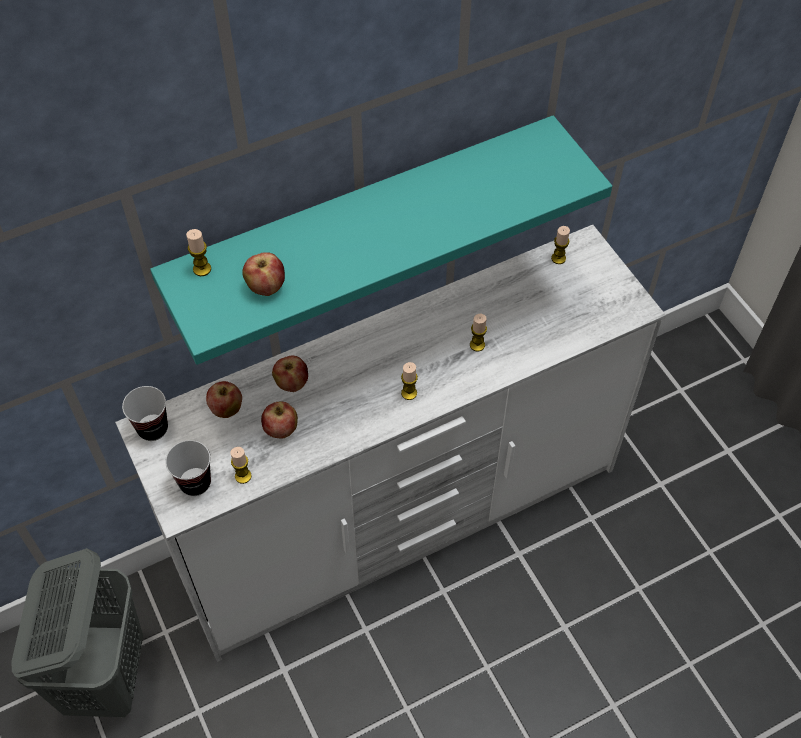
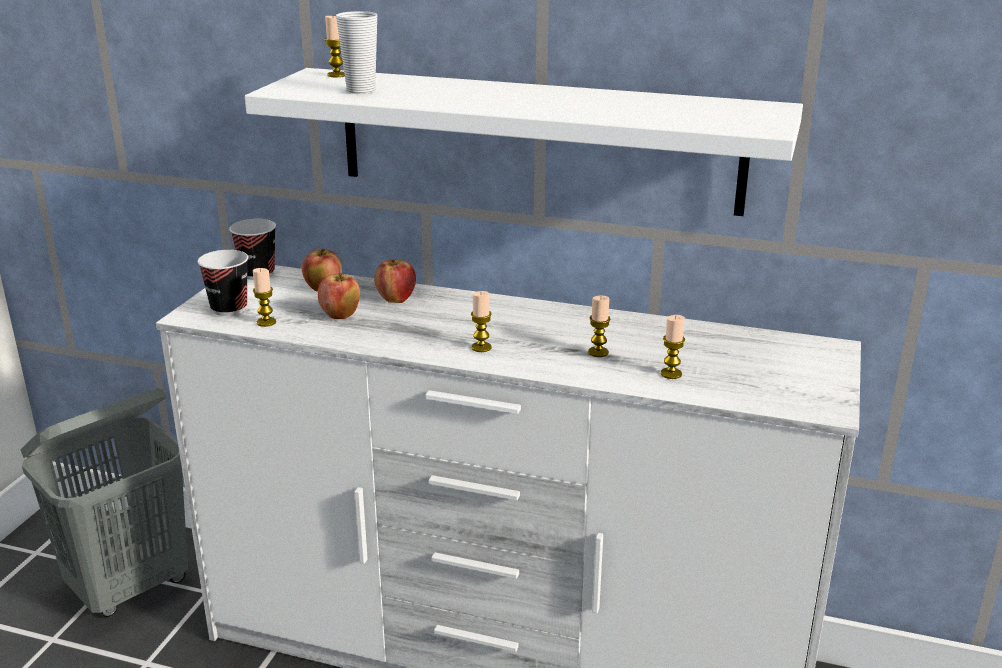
camera: 45 degrees right, 30 degrees down
(266, 287) = (361, 90): apple -> cup
(363, 220) = (537, 140): turquoise shelf -> white shelf
(558, 258) = (781, 343): candle -> candle (671, 374)

